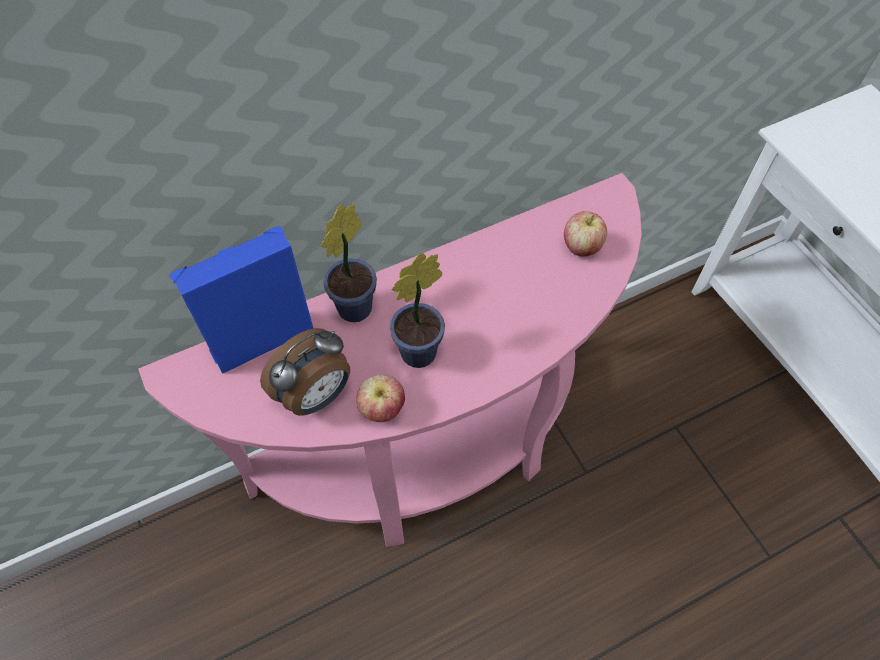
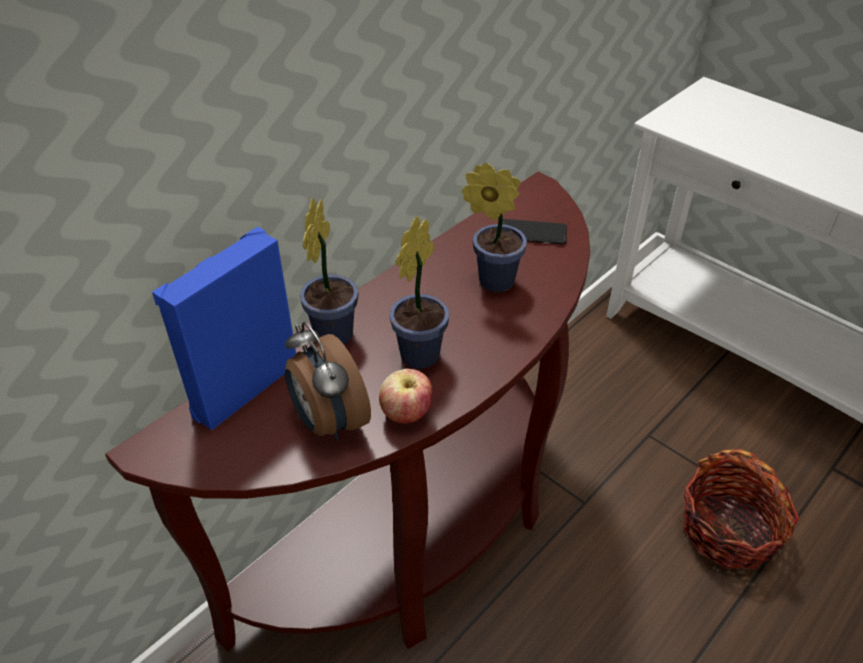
camera: 20 degrees left, 15 degrees down
(316, 395) = (328, 421): alarm clock -> alarm clock turned 120 degrees clockwise
(434, 452) = (422, 533): pink console table -> brown console table
(517, 290) = (491, 280): none -> potted plant
(581, 247) = (533, 233): apple -> phone
(705, 542) = (728, 530): none -> basket

